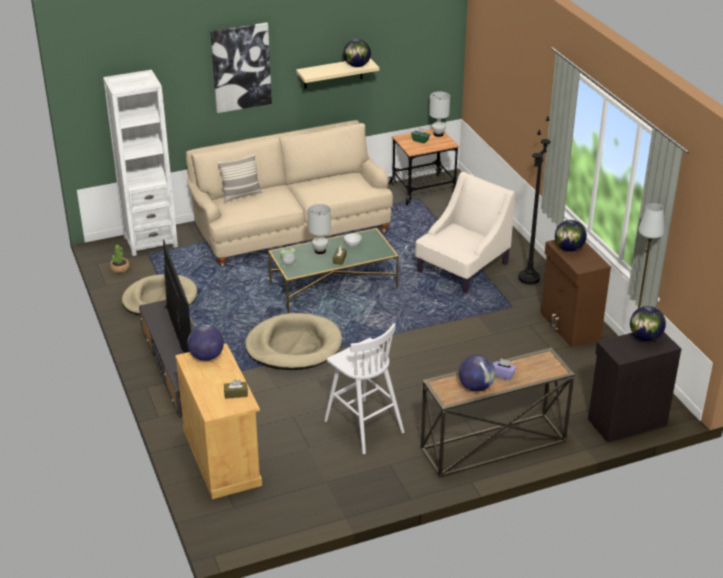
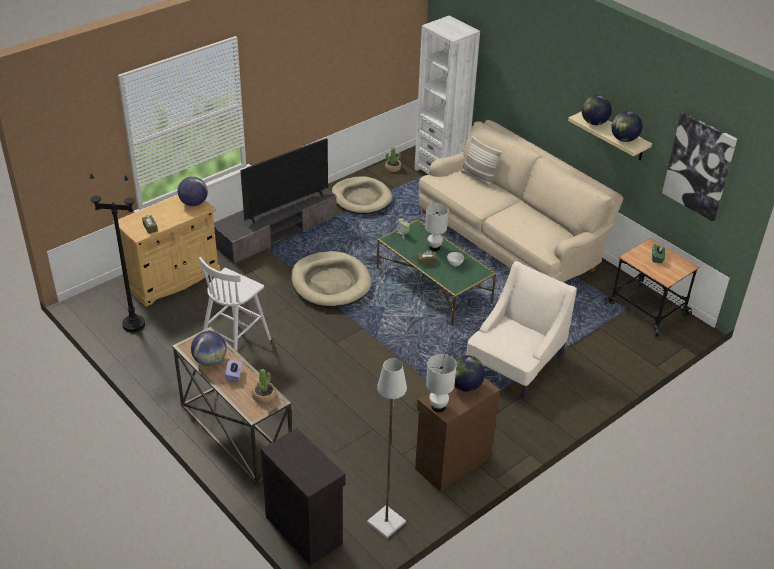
camera: 70 degrees right, 5 degrees up
(241, 67) = (544, 75): picture -> picture (699, 166)
(438, 134) = (681, 268): white table lamp -> white table lamp (438, 406)
(462, 268) = (514, 363): beige armchair -> beige armchair turned 75 degrees counterclockwise
(529, 278) = (525, 417): black floor lamp -> black floor lamp (133, 325)
(538, 361) = (264, 396): none -> potted plant
(645, 337) = (317, 465): globe -> globe (594, 123)

